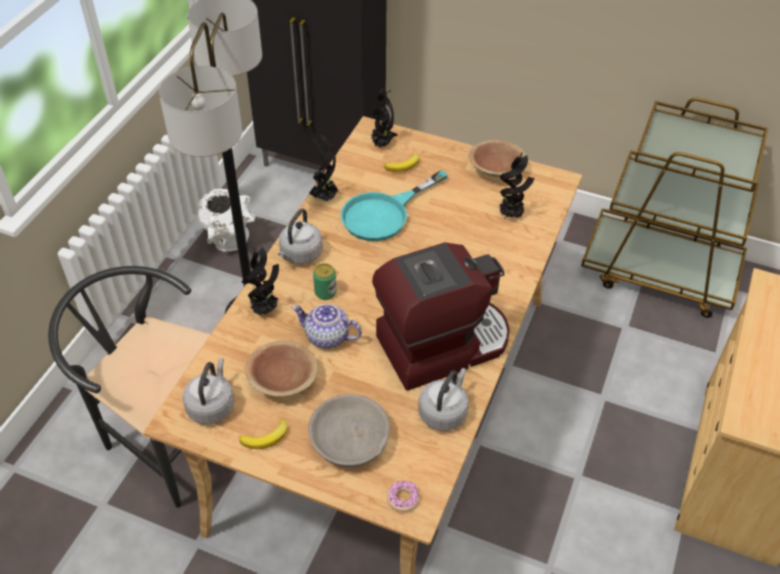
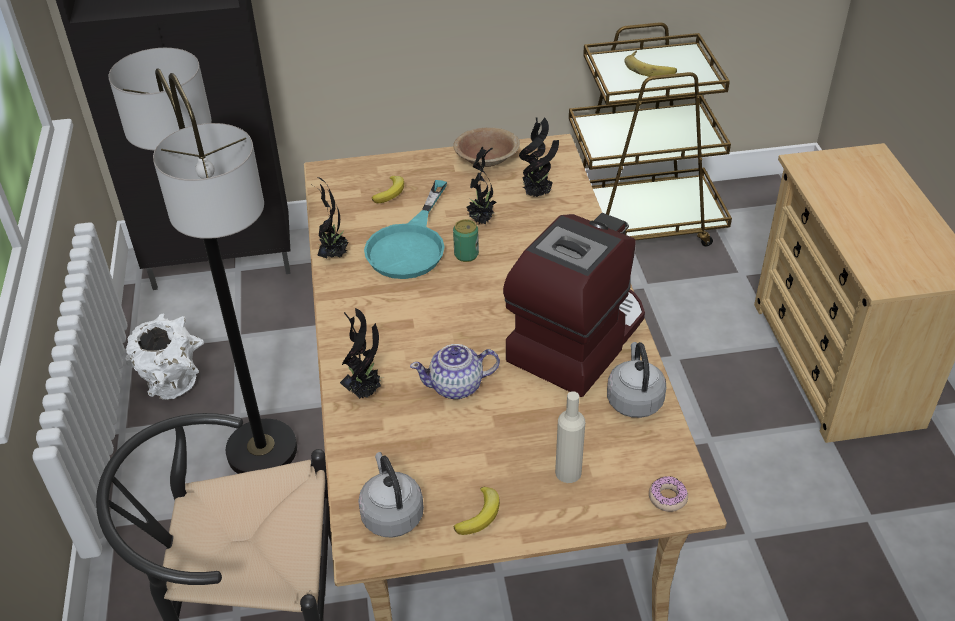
camera: 30 degrees left, 5 degrees down
(283, 380) = (447, 449): brown bowl -> none
(300, 255) = (355, 321): grey kettle -> none
(325, 292) = (416, 345): can -> can (466, 255)
(349, 441) = (568, 472): grey bowl -> beige bottle
(382, 144) = (349, 181): potted plant -> potted plant (482, 221)
(701, 143) = (650, 67): none -> banana

